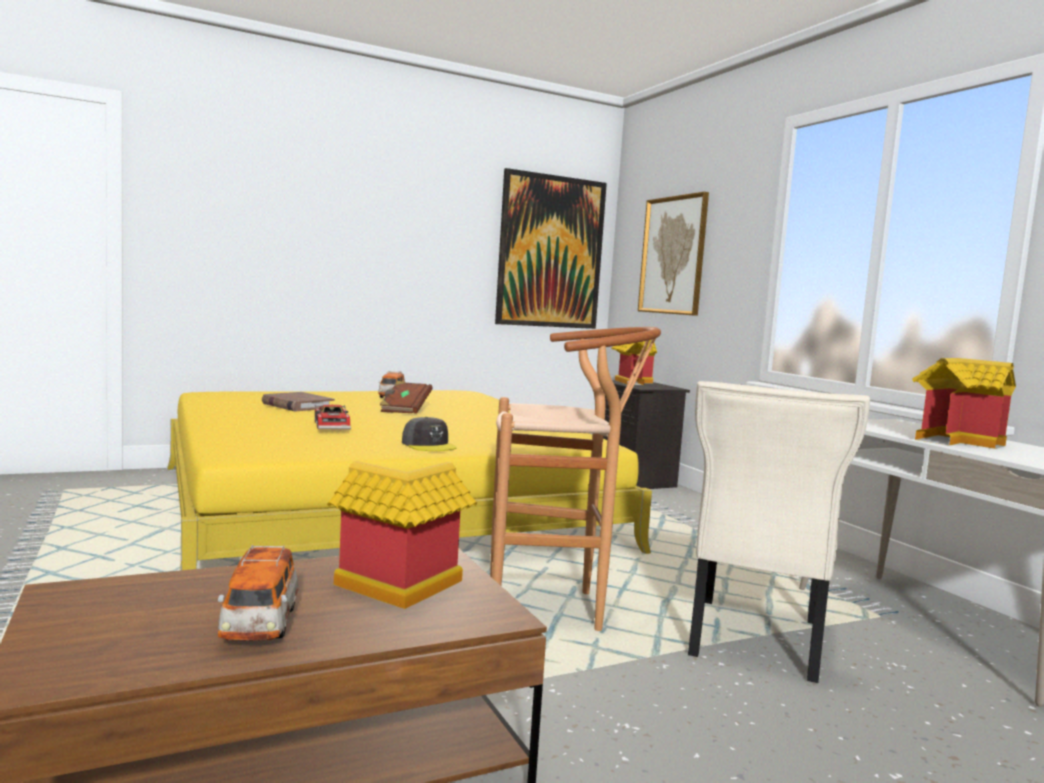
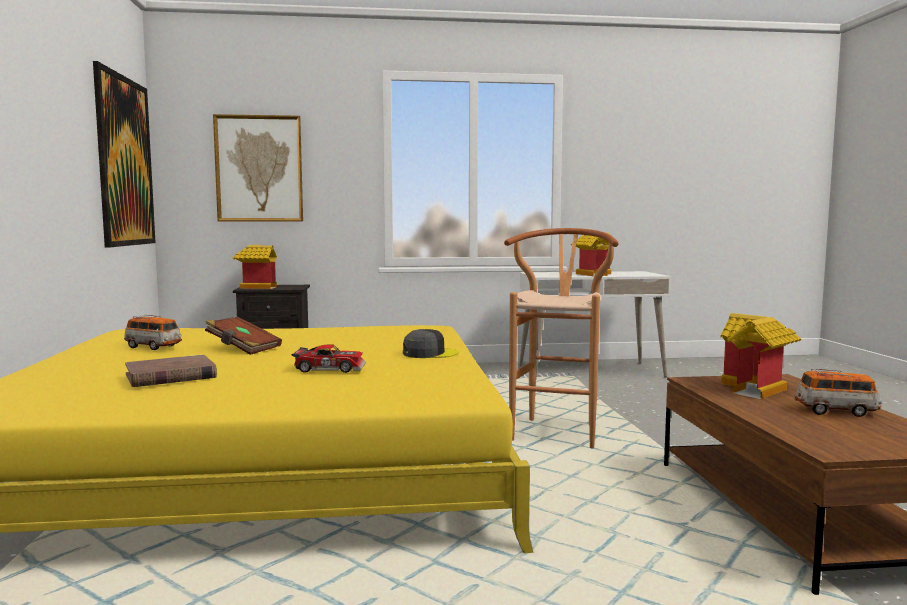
camera: 70 degrees left, 0 degrees up
(753, 641) = (604, 400): beige chair -> none

